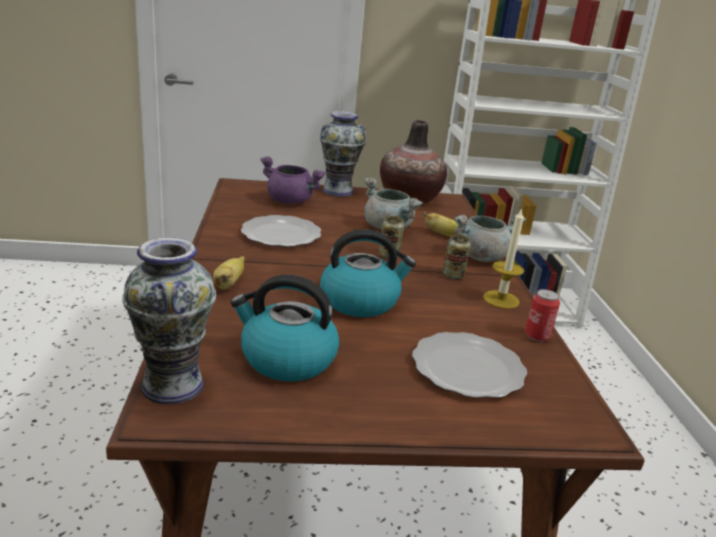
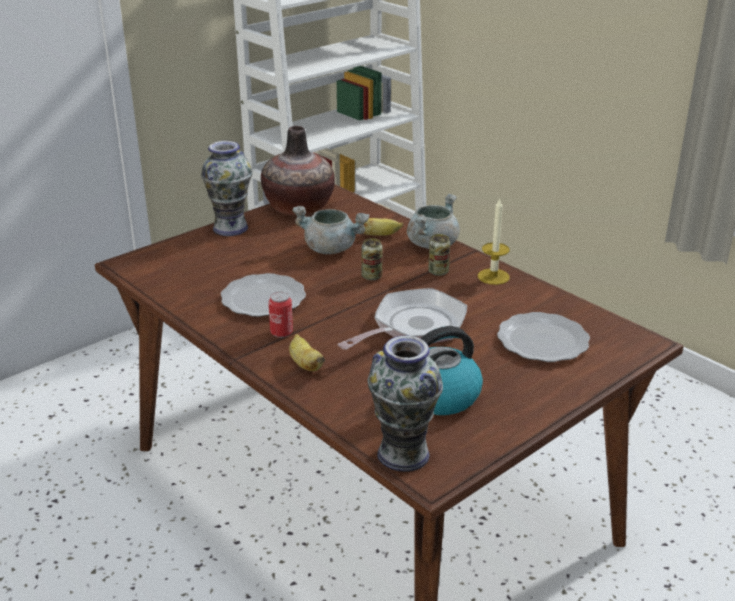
camera: 35 degrees left, 5 degrees up
(291, 201) = (211, 259): purple cooking pot -> none
(361, 301) = (414, 327): kettle -> frying pan
(537, 336) = (548, 294): can -> can (281, 332)

